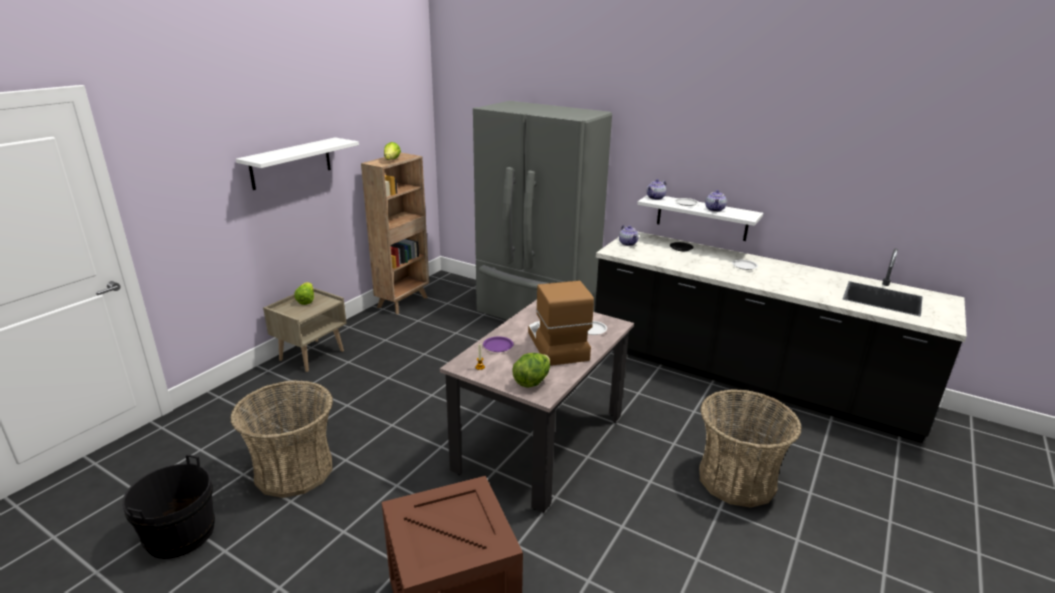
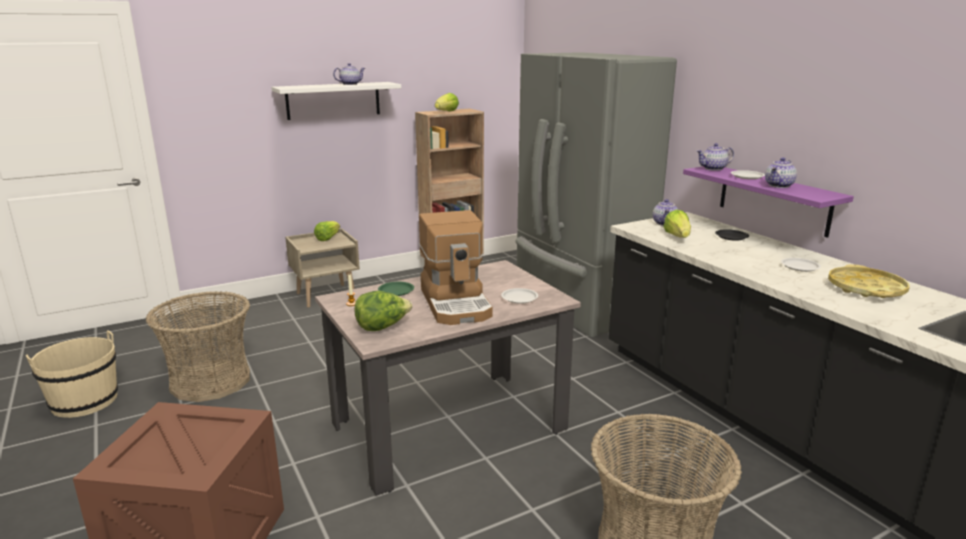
camera: 30 degrees right, 5 degrees down
(180, 534) = (84, 401): black bucket -> beige bucket
(311, 146) = (350, 84): none -> teapot
(498, 346) = (396, 291): purple plate -> green plate
(556, 345) = (457, 303): coffee machine -> coffee machine turned 150 degrees clockwise
(650, 255) = (677, 237): none -> lettuce
(702, 217) = (773, 199): white shelf -> purple shelf
(792, 276) = (865, 288): none -> yellow tray

